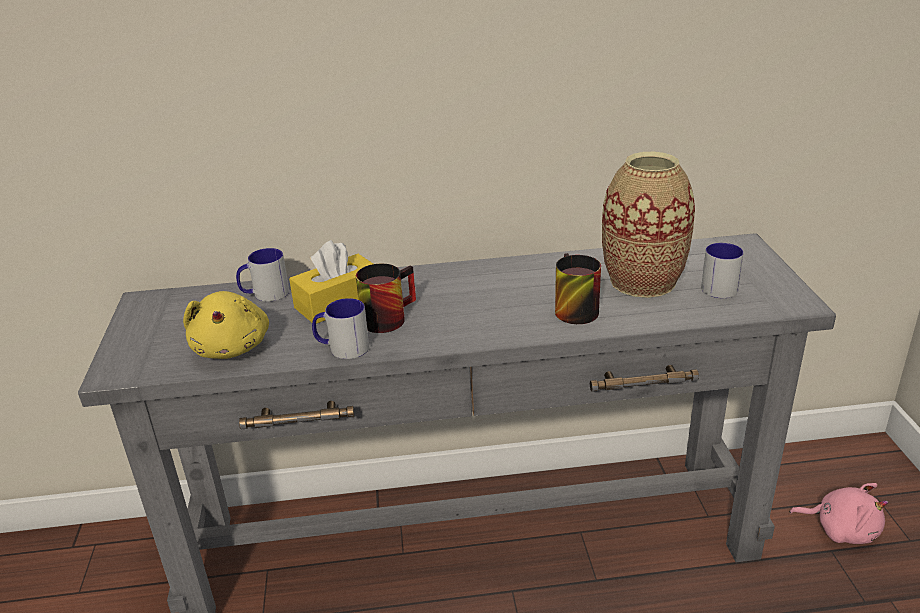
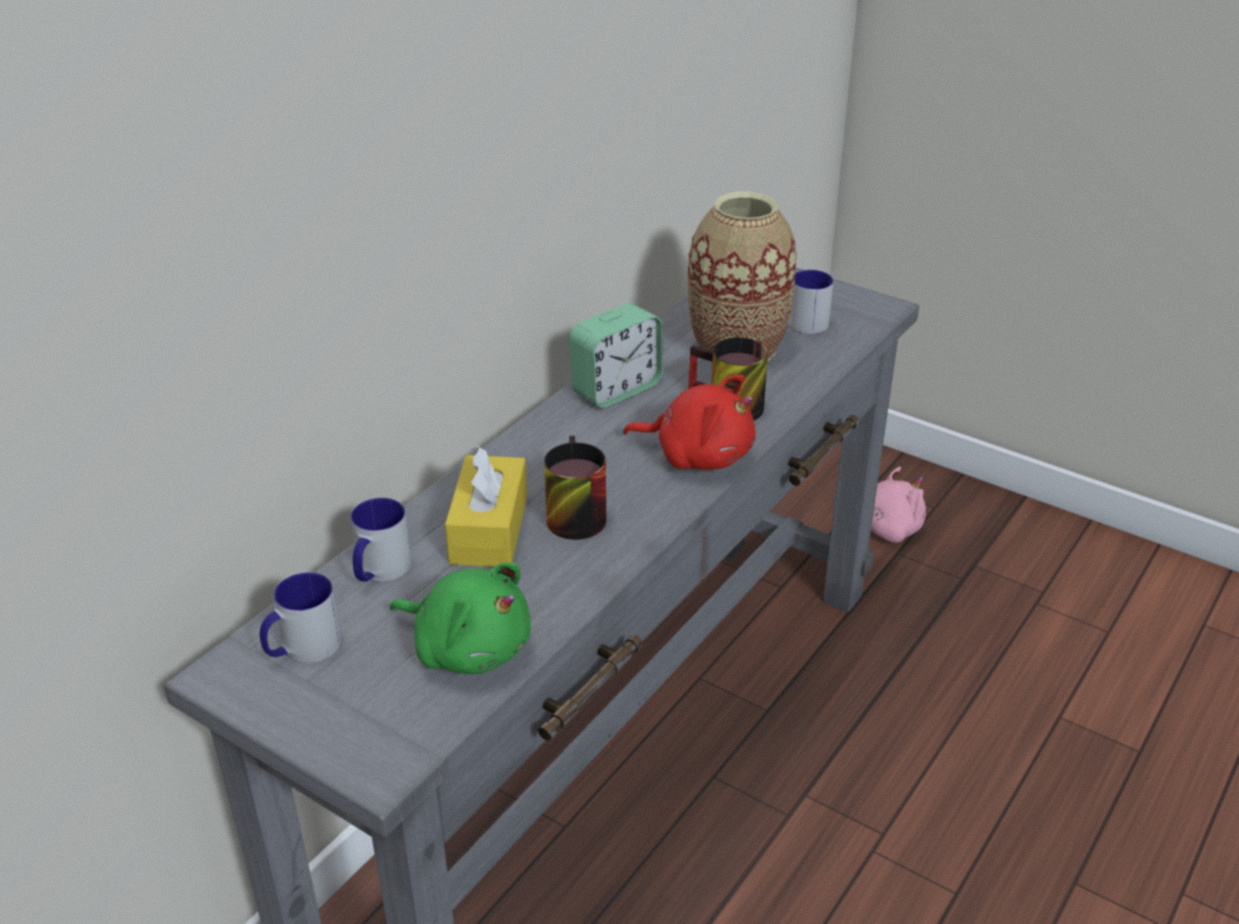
camera: 50 degrees left, 5 degrees up
(232, 347) = (468, 648): yellow plush toy -> green plush toy
(342, 348) = (591, 572): mug -> mug (302, 649)
(505, 324) = (698, 455): none -> red plush toy
(526, 270) = (616, 389): none -> alarm clock

